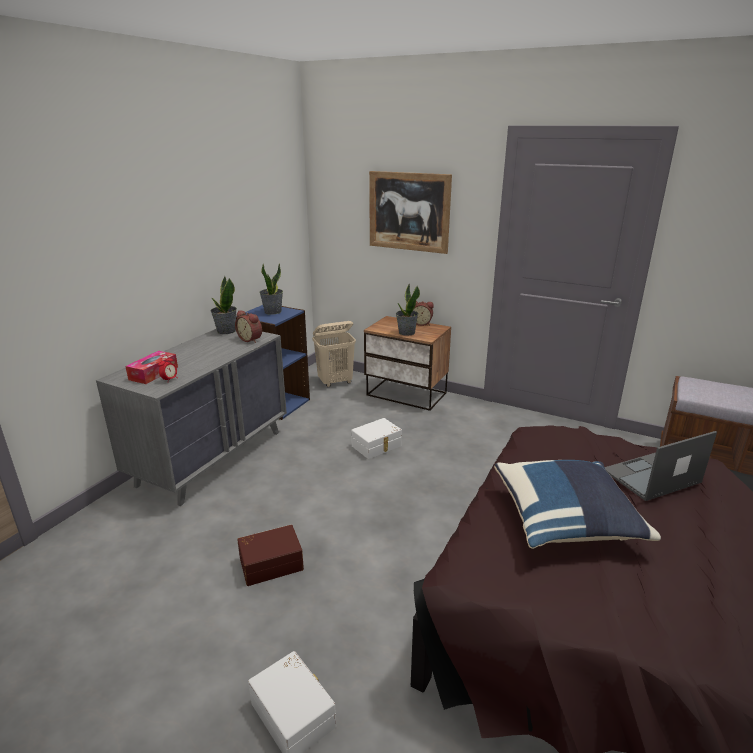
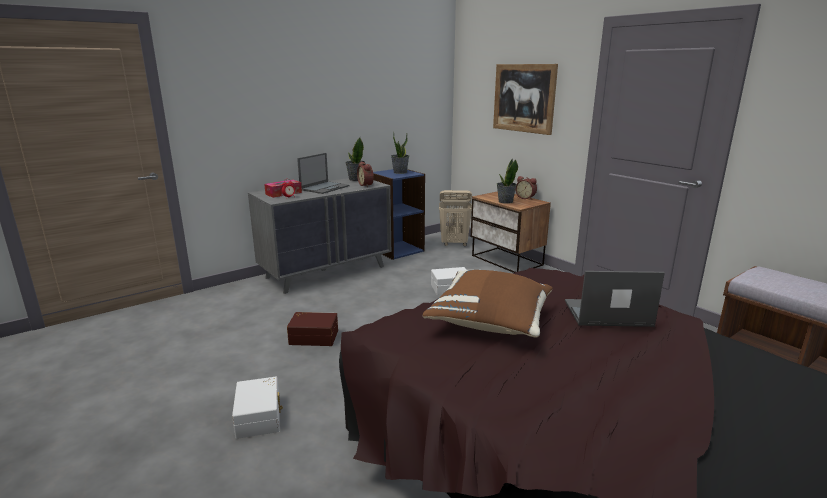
camera: 25 degrees right, 5 degrees down
(201, 353) = (325, 188): none -> laptop
(566, 521) = (491, 322): blue pillow -> brown pillow

